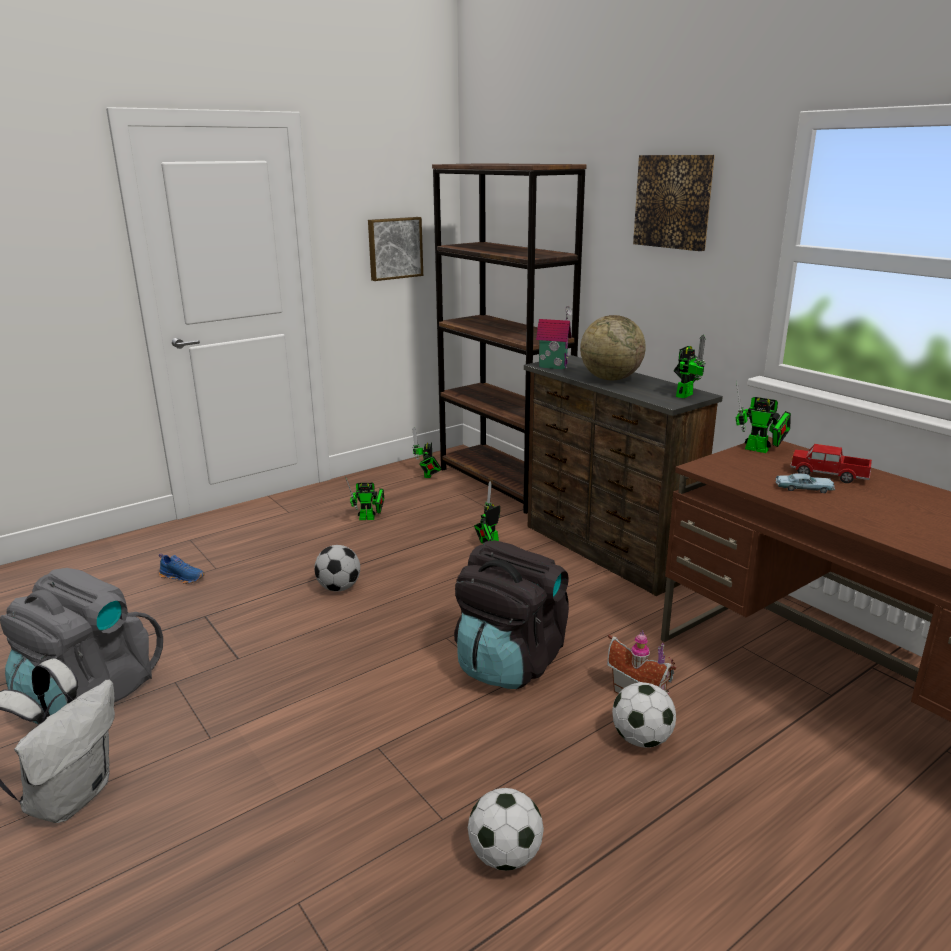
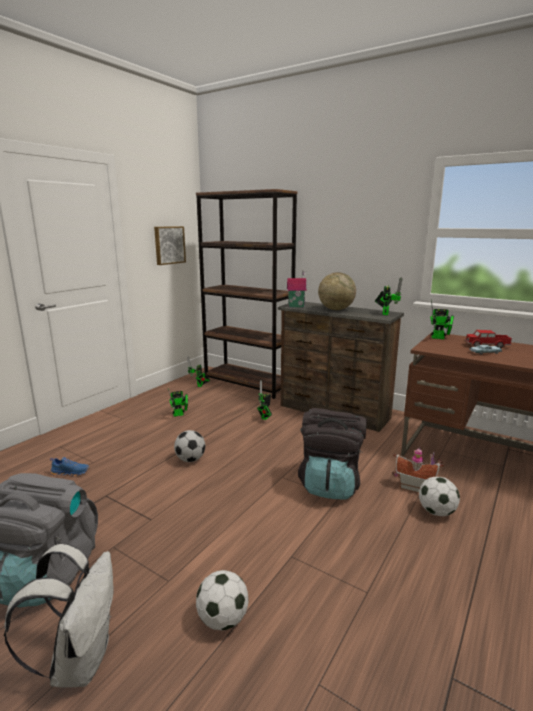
camera: 20 degrees left, 5 degrees down
(504, 856) = (421, 605): football -> football (222, 619)
(674, 202) = (357, 209): picture -> none

